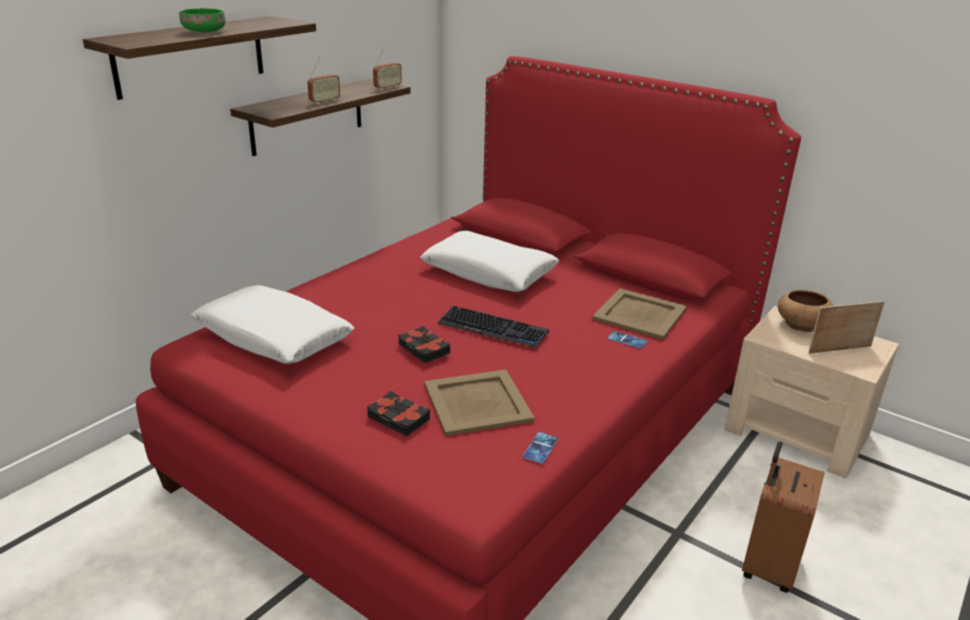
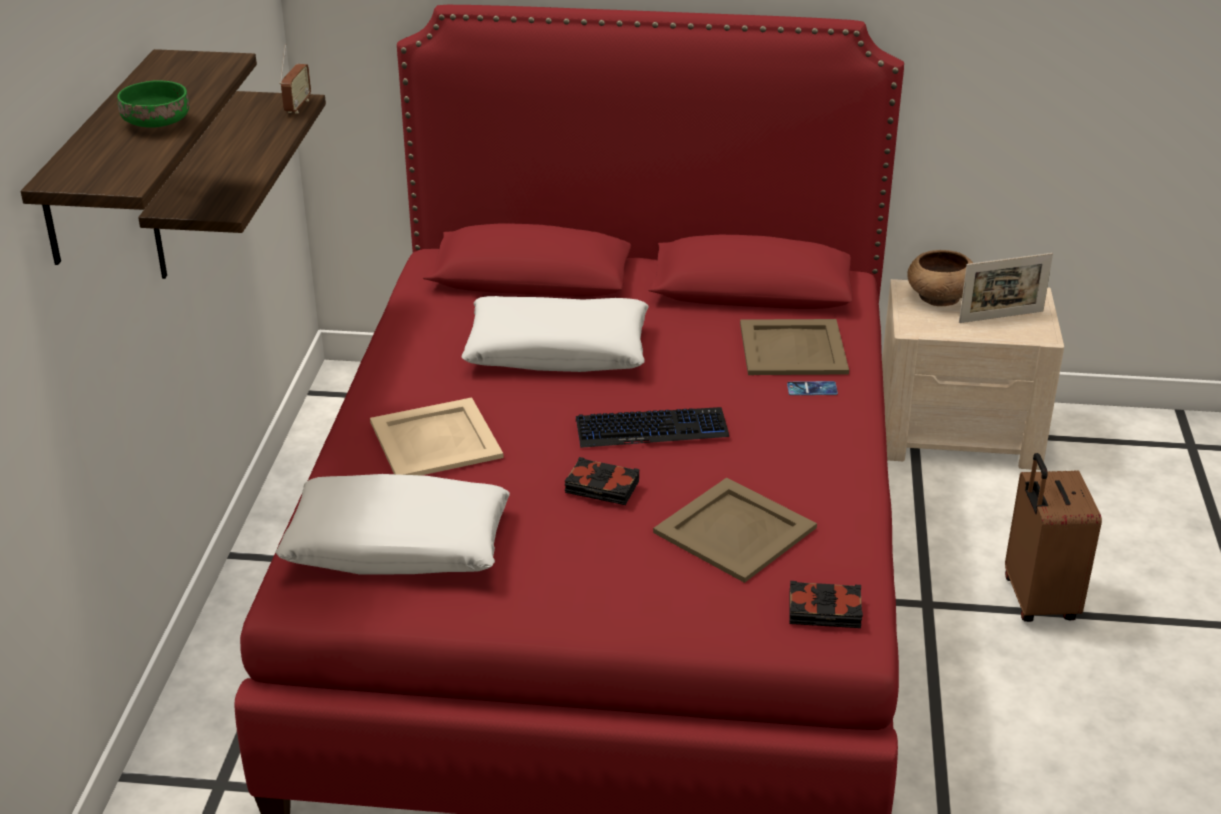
camera: 30 degrees left, 5 degrees up
(324, 101) = (254, 162): radio -> none
(362, 294) = (435, 440): none -> beige tray
(398, 418) = (673, 584): black book -> black book (824, 612)
(540, 448) = (852, 555): phone -> none
(839, 349) = (1001, 317): picture frame -> picture frame turned 150 degrees counterclockwise

